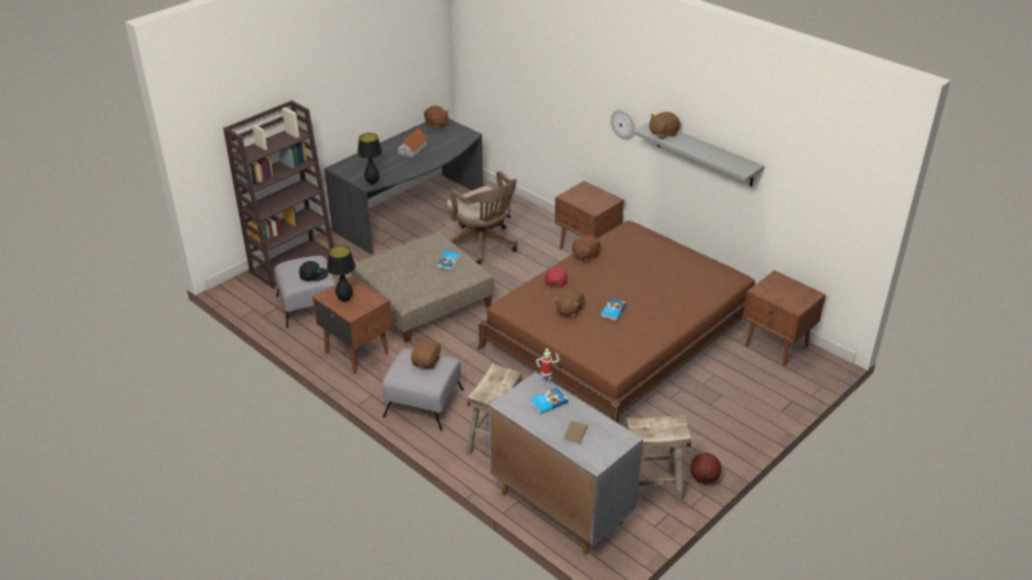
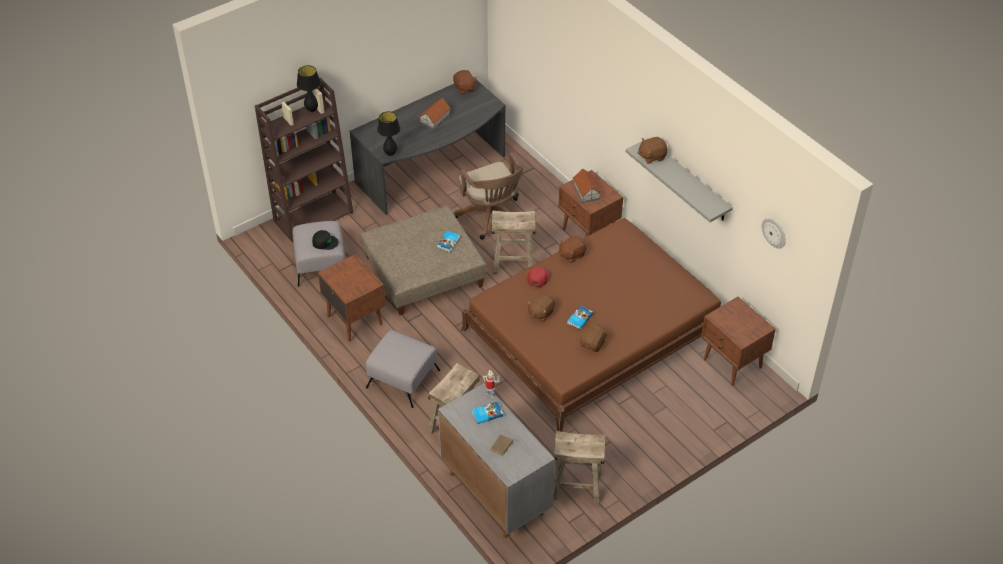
camera: 10 degrees right, 10 degrees up
(345, 299) = (345, 279): black table lamp -> black table lamp (312, 110)
(427, 362) = (406, 348): brown plush toy -> brown plush toy (593, 344)
(517, 282) = (513, 262): none -> beige stool
(584, 198) = (586, 191): none -> toy house
(623, 124) = (625, 133): wall clock -> wall clock (774, 232)
(704, 479) = (623, 485): basketball -> none

